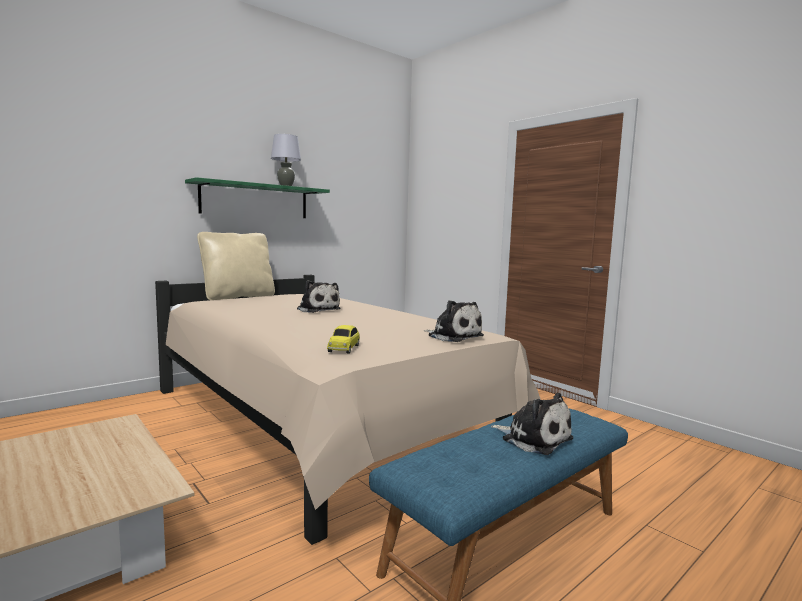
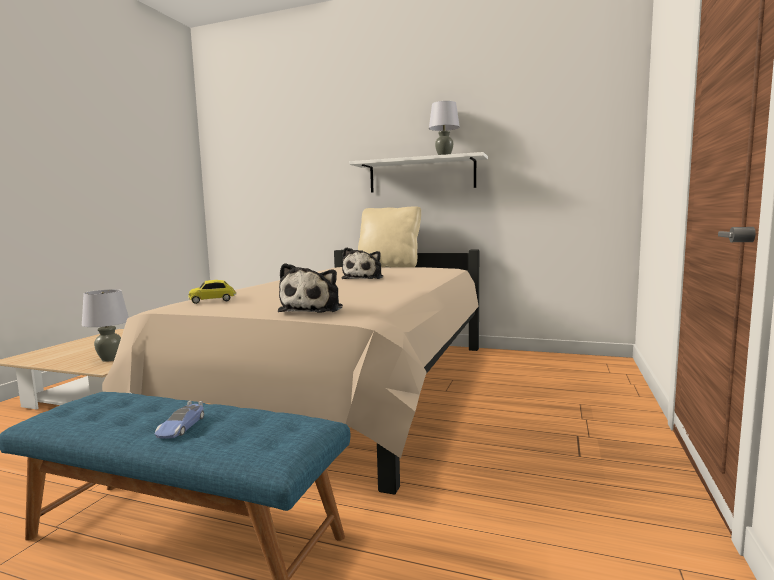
camera: 60 degrees right, 0 degrees up
(111, 483) = (110, 359): none -> grey table lamp
(255, 200) = (421, 175): green shelf -> white shelf
(533, 438) = (181, 427): plush toy -> toy car

